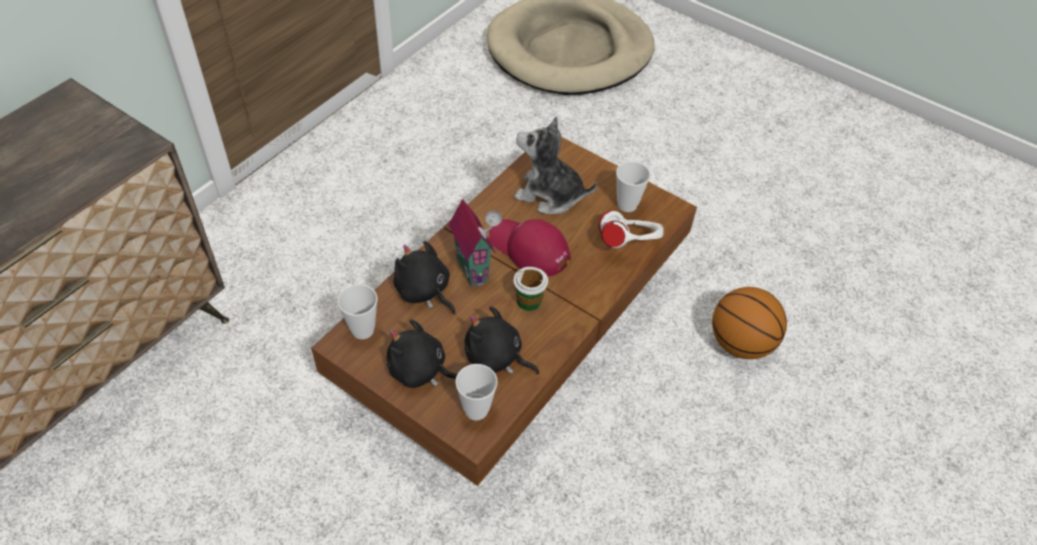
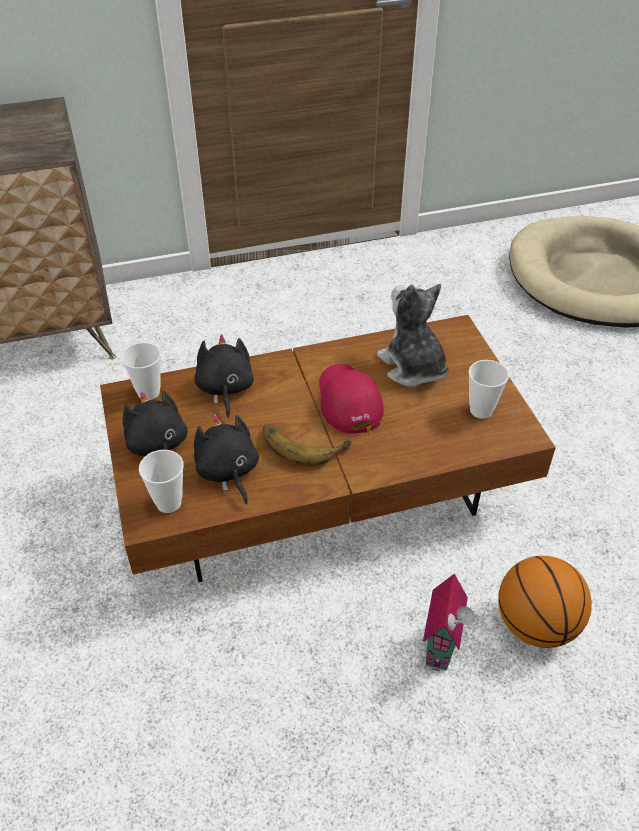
camera: 40 degrees right, 5 degrees down
(475, 268) = (285, 392): toy house -> toy house (443, 647)
(529, 301) = (303, 443): cup -> banana
(628, 244) = (446, 444): white headphones -> none

